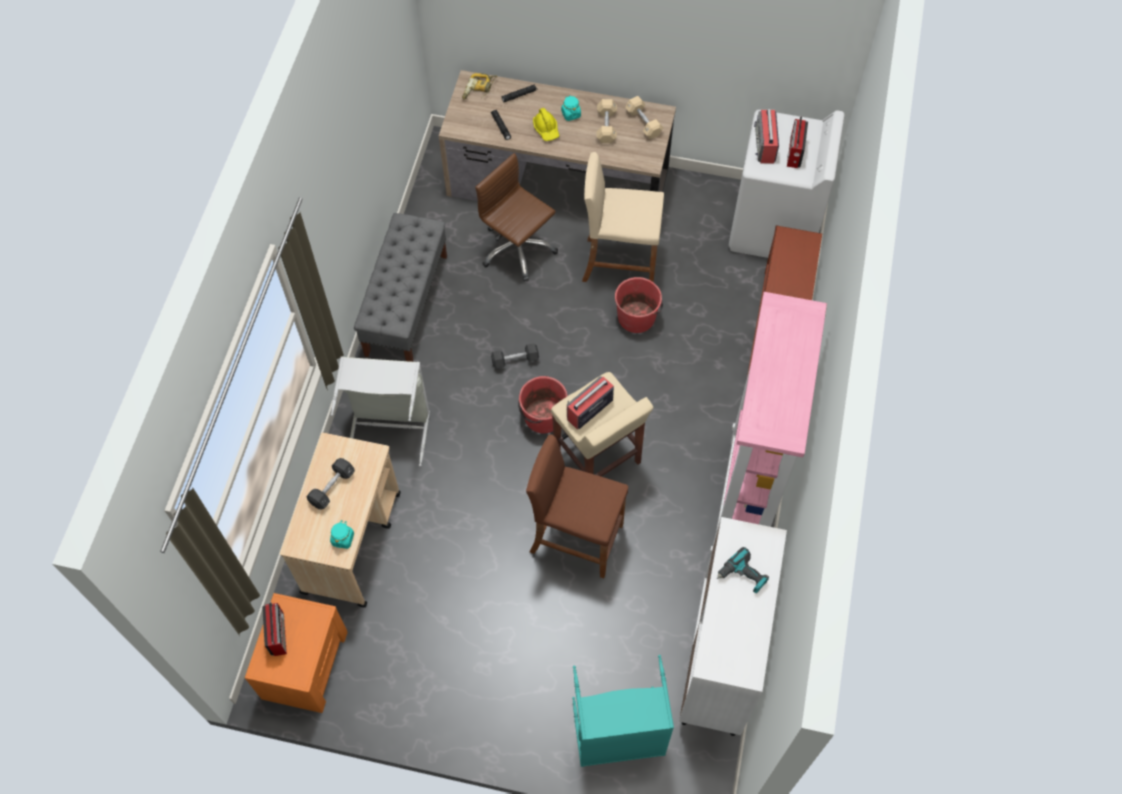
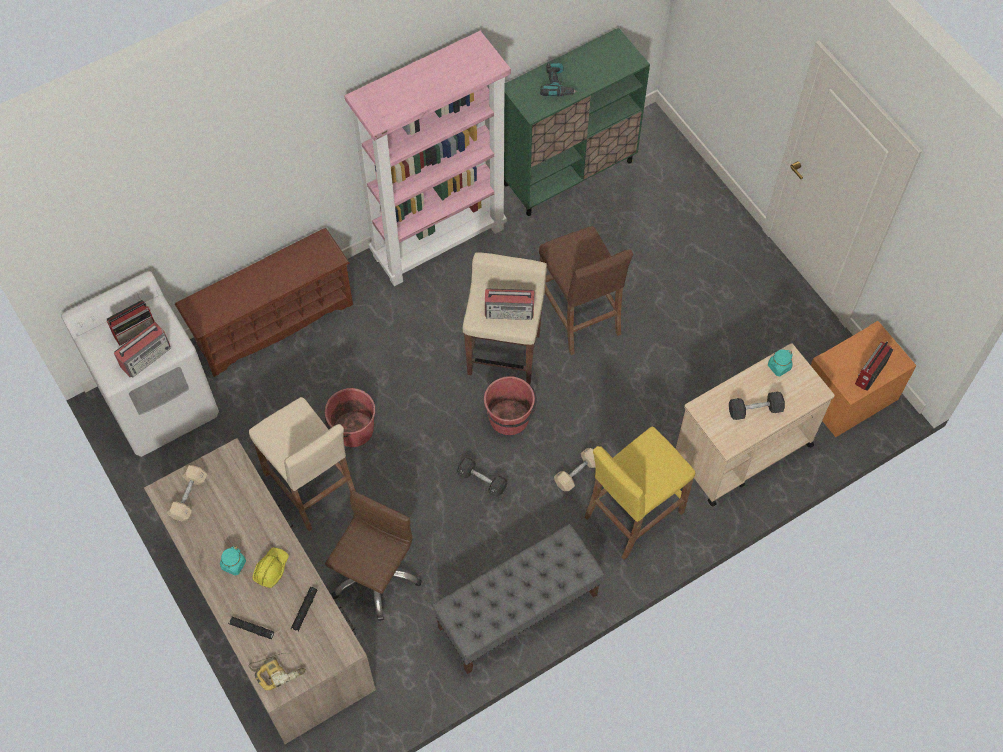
camera: 135 degrees left, 0 degrees up
(390, 427) = (633, 514): grey laundry basket -> yellow stool
(517, 249) = (375, 576): brown office chair -> brown office chair turned 150 degrees counterclockwise
(606, 126) = (221, 523): beige dumbbell -> beige dumbbell (577, 473)
(619, 738) = (678, 185): turquoise laundry basket -> none
(720, 659) = (568, 172): white cabinet -> green cabinet

